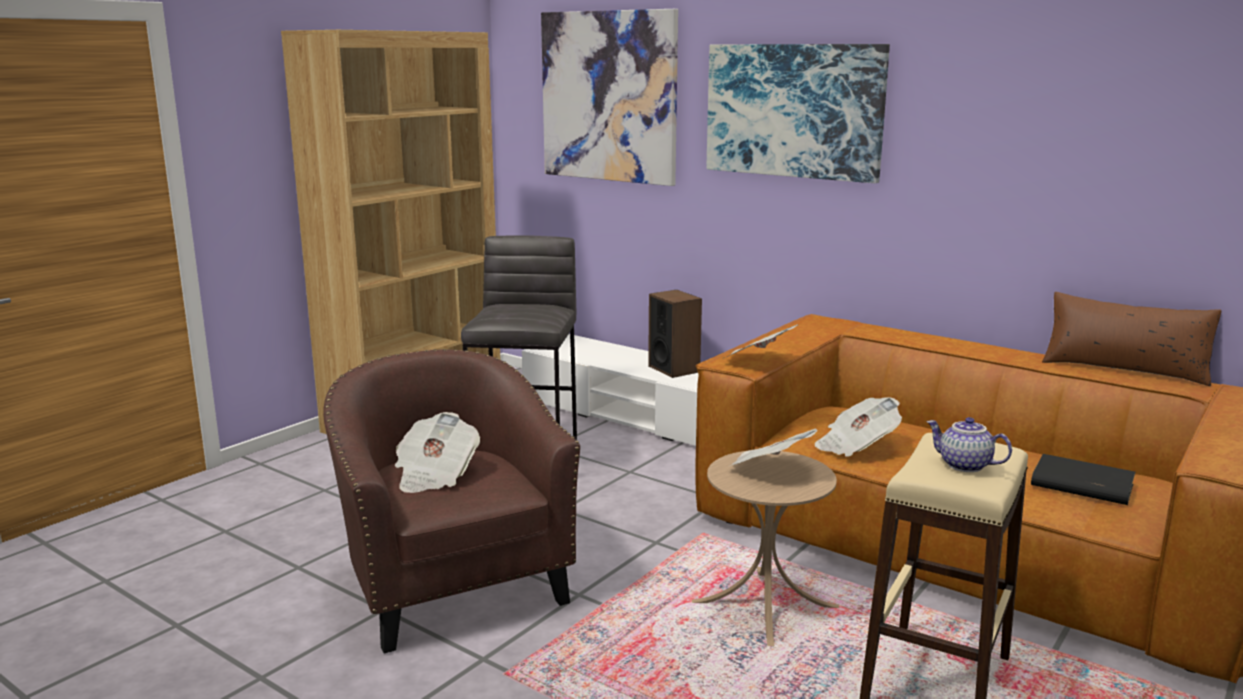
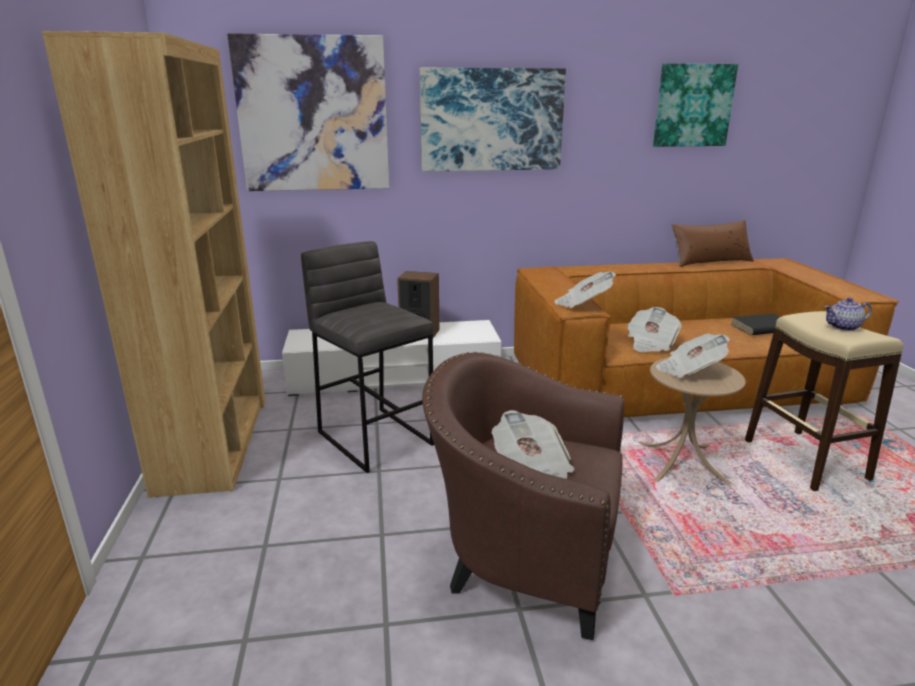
camera: 45 degrees left, 5 degrees up
(1103, 101) = (693, 105): none -> picture

